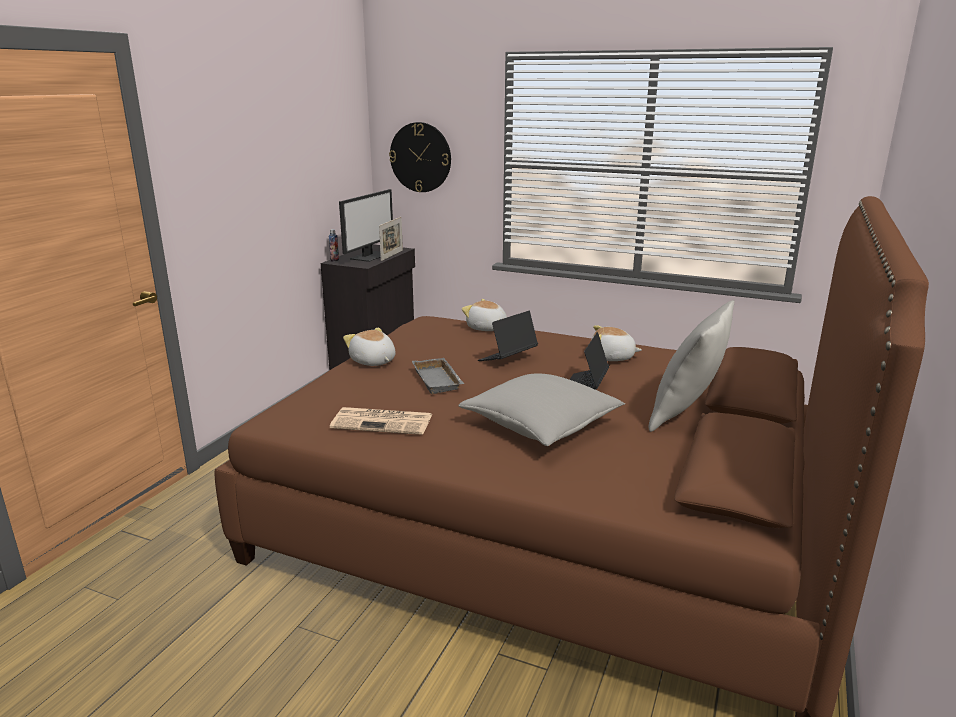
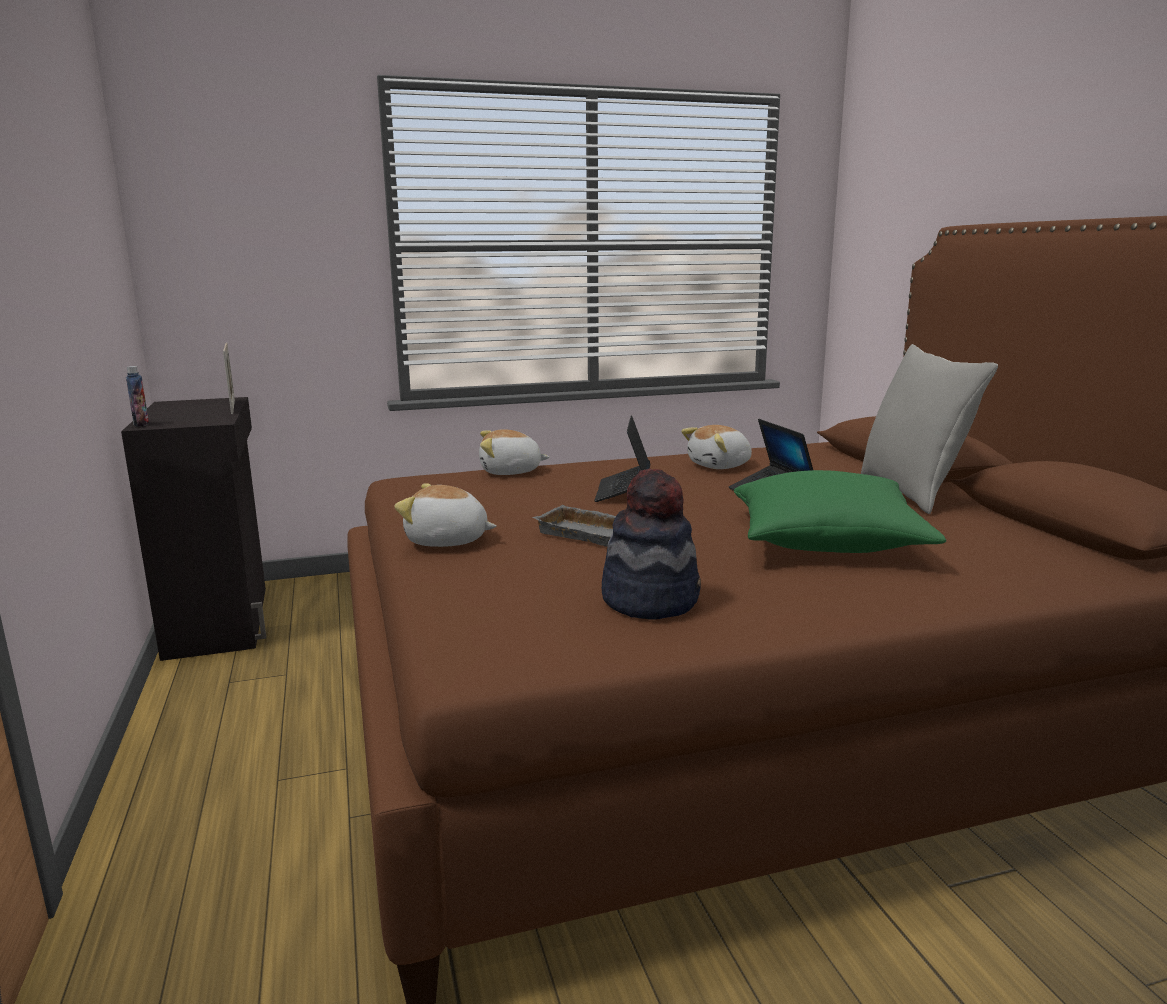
camera: 40 degrees left, 5 degrees down
(369, 256) = (194, 412): monitor -> none
(384, 422) = (650, 600): newspaper -> hat
(420, 157) = (236, 244): wall clock -> none
(541, 425) = (826, 541): grey pillow -> green pillow

